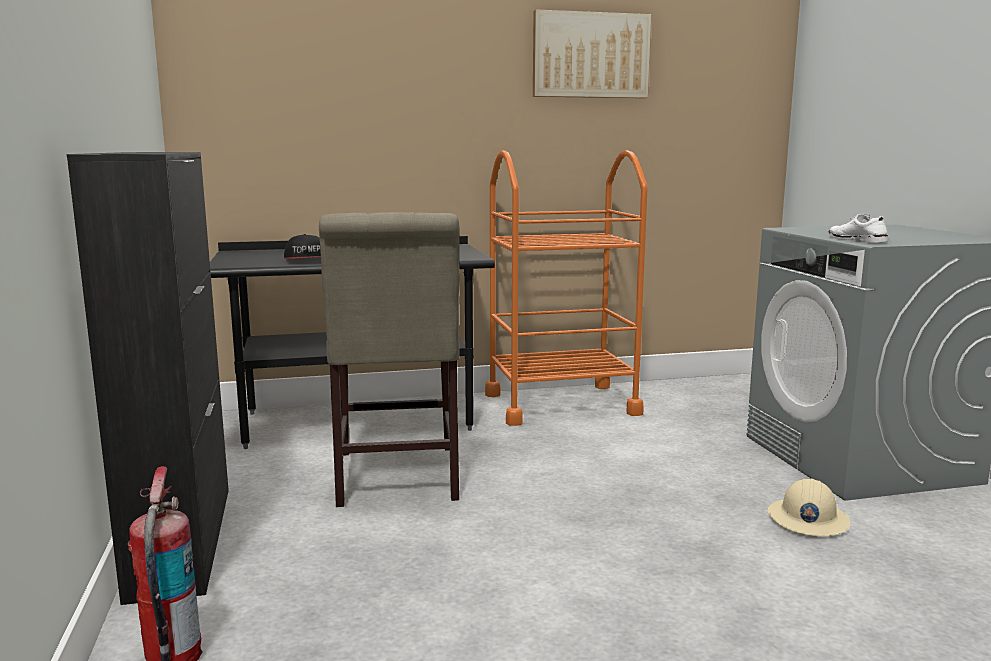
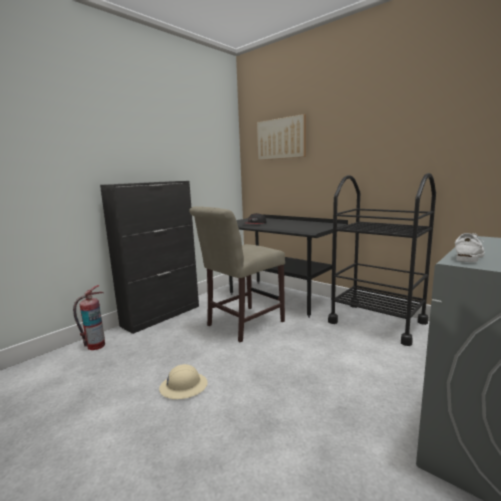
camera: 55 degrees right, 0 degrees up
(561, 404) = (377, 322): orange cart -> black cart
(590, 55) = (430, 111): picture -> picture (281, 138)
(807, 519) = (358, 455): beige hard hat -> beige hard hat (183, 386)

